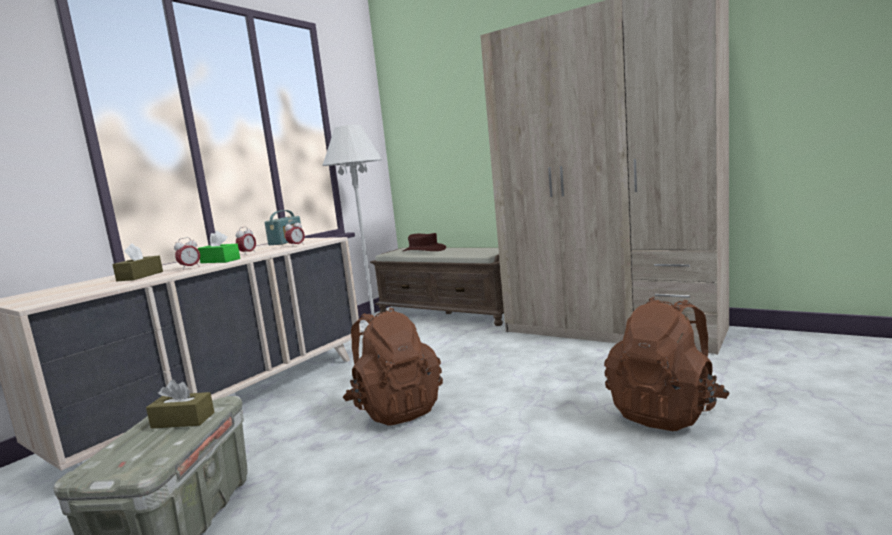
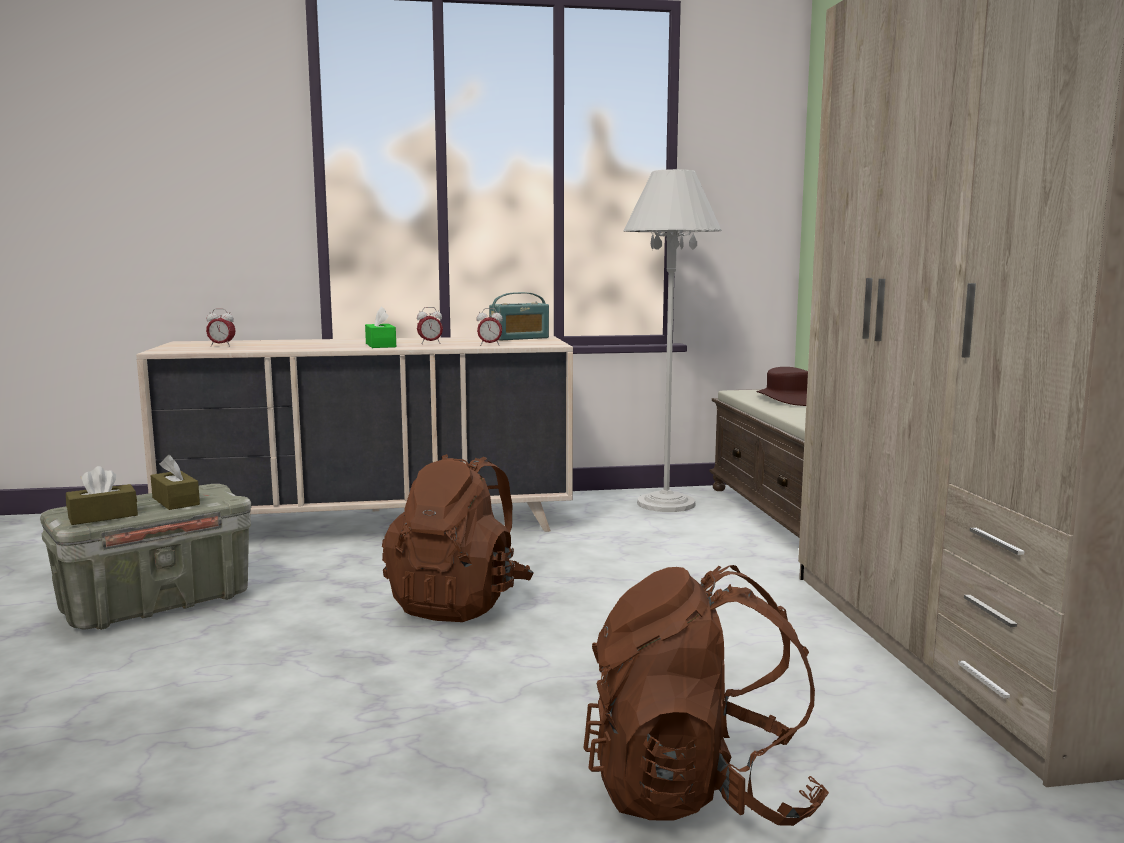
camera: 45 degrees right, 0 degrees up
(140, 276) = (289, 345): brown tissue box -> brown tissue box (103, 516)
(190, 268) = (336, 346): alarm clock -> alarm clock (221, 346)

